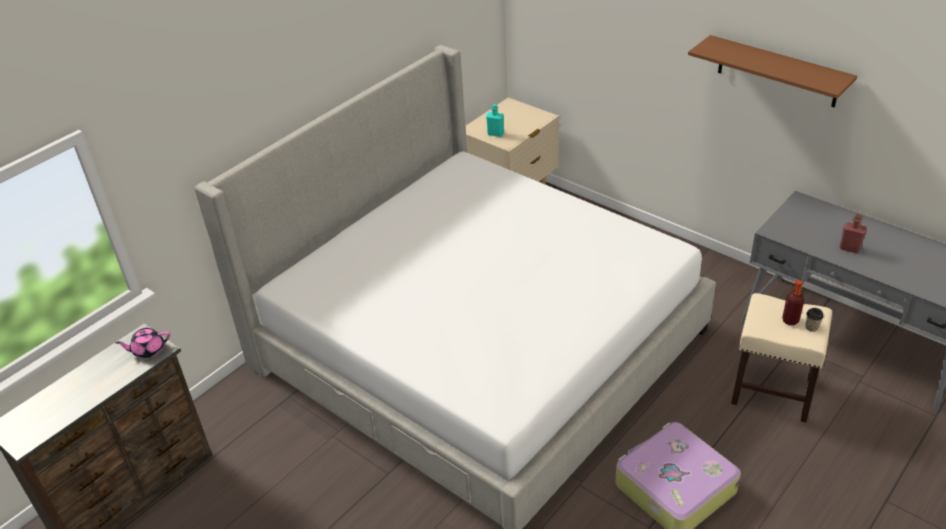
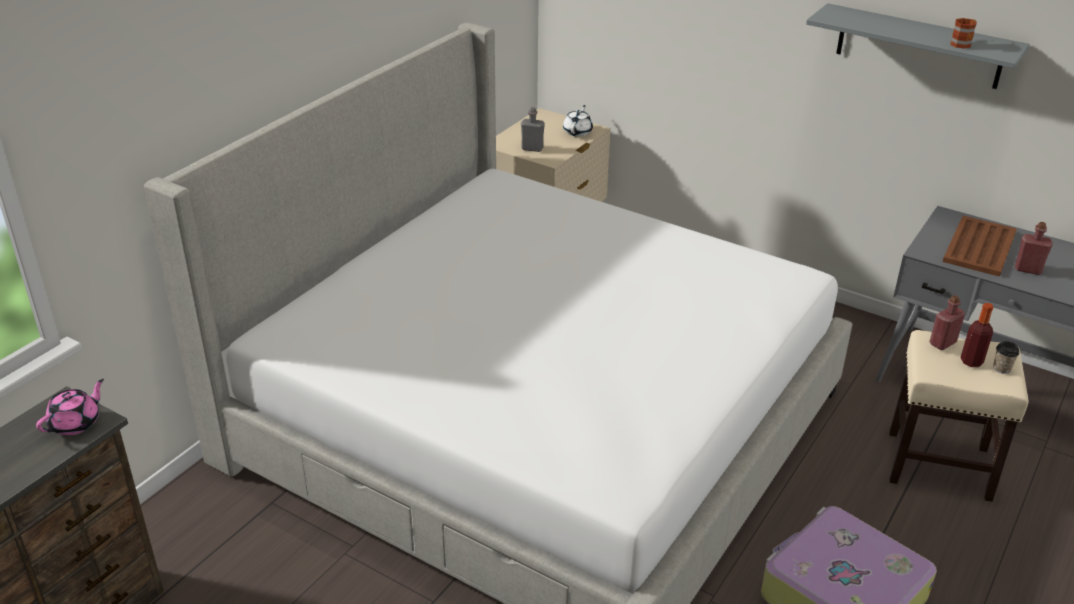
camera: 10 degrees left, 5 degrees down
(148, 350) = (76, 423): pink teapot -> pink teapot turned 150 degrees clockwise
(495, 134) = (532, 148): turquoise bottle -> grey bottle
(533, 119) = (578, 132): none -> white teapot
(772, 305) = (942, 343): none -> red bottle
(777, 71) = (919, 46): brown shelf -> grey shelf
(803, 75) = (962, 43): none -> mug
(818, 227) = (980, 246): none -> brown tray

